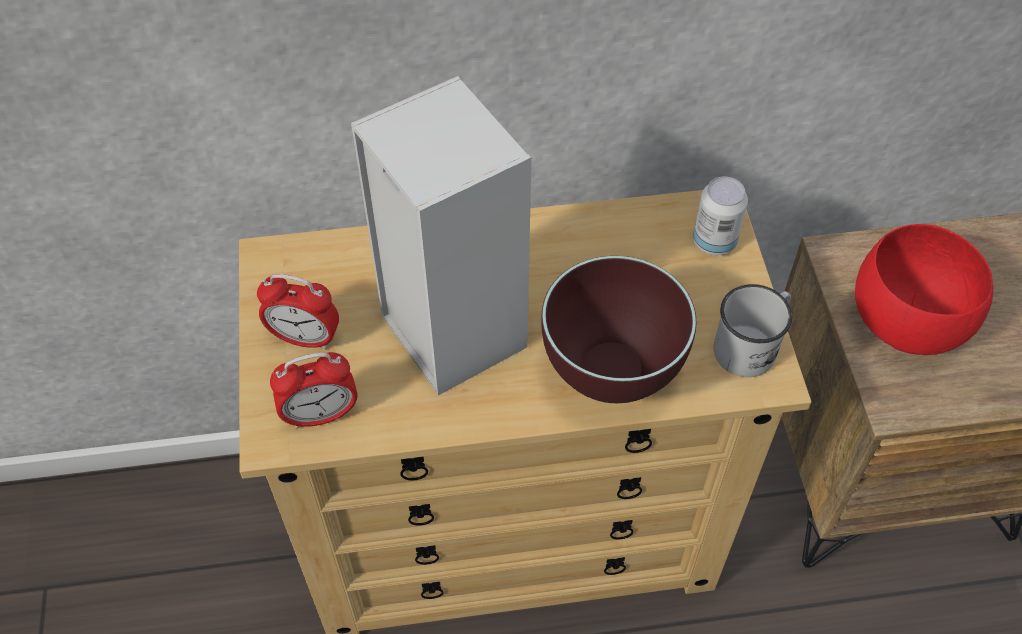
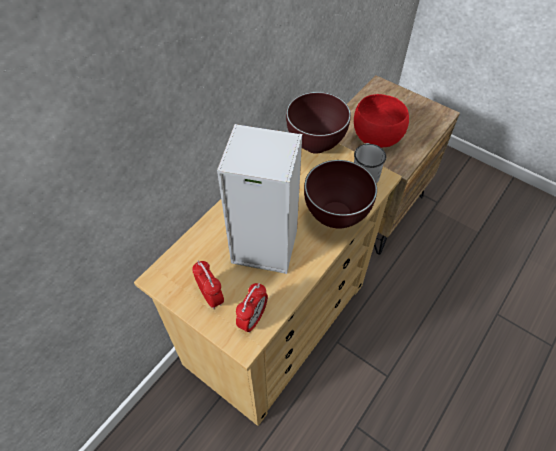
camera: 45 degrees left, 0 degrees up
(305, 338) = (211, 296): alarm clock -> alarm clock turned 90 degrees counterclockwise
(714, 242) = (314, 147): can -> brown bowl

